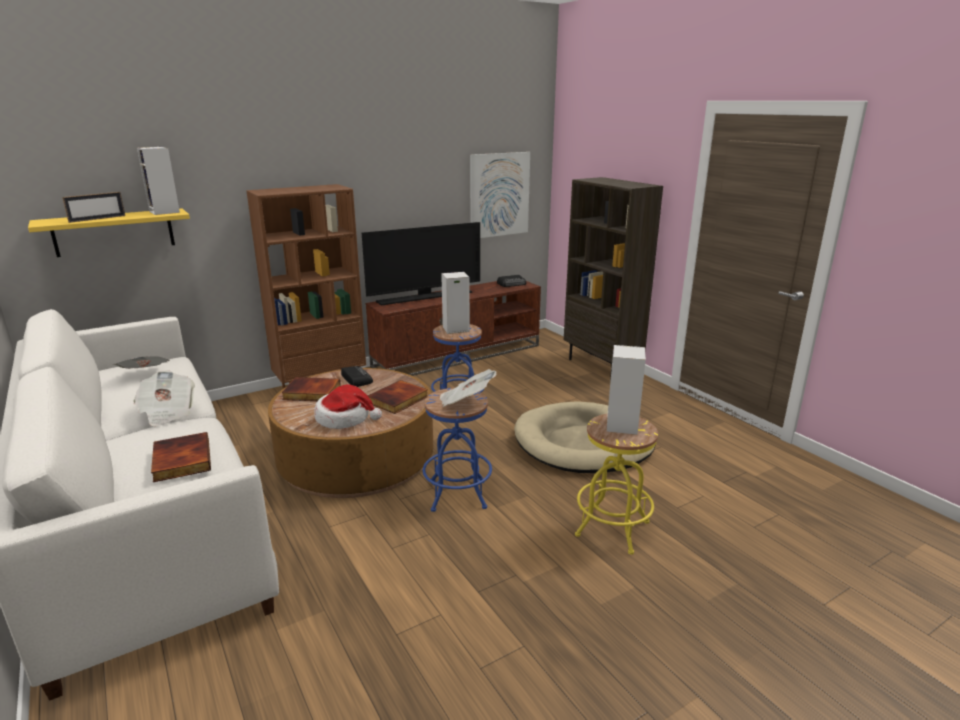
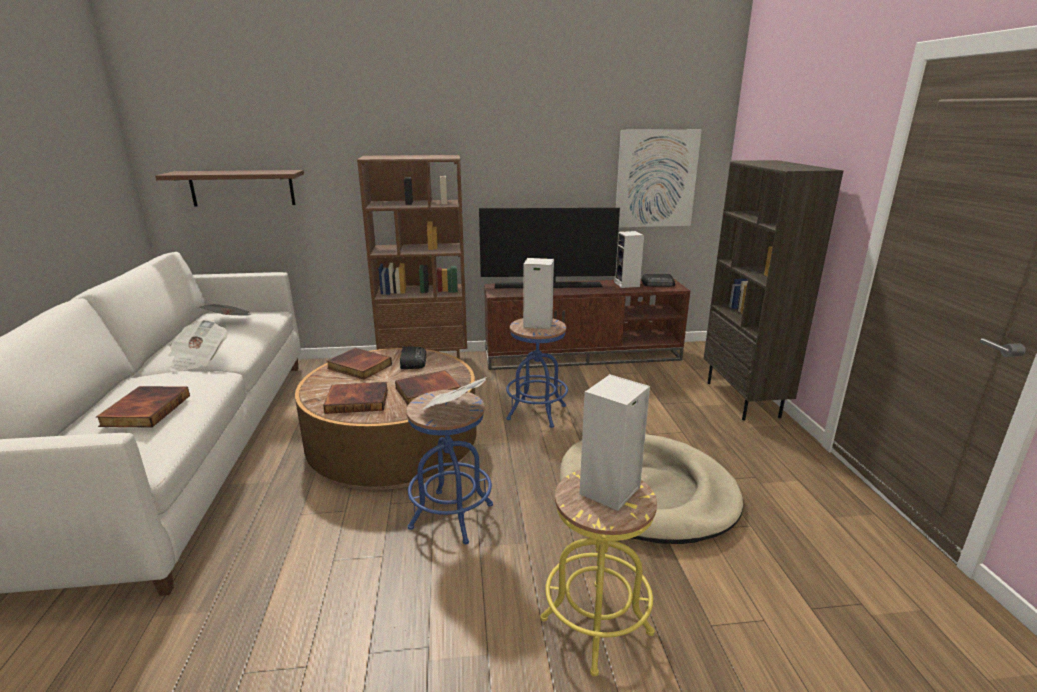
camera: 25 degrees right, 0 degrees up
(97, 219) = (217, 173): picture frame -> none
(114, 232) = (242, 188): yellow shelf -> brown shelf
(165, 212) = (280, 171): speaker -> speaker (627, 284)
(344, 418) = (358, 400): hat -> book

